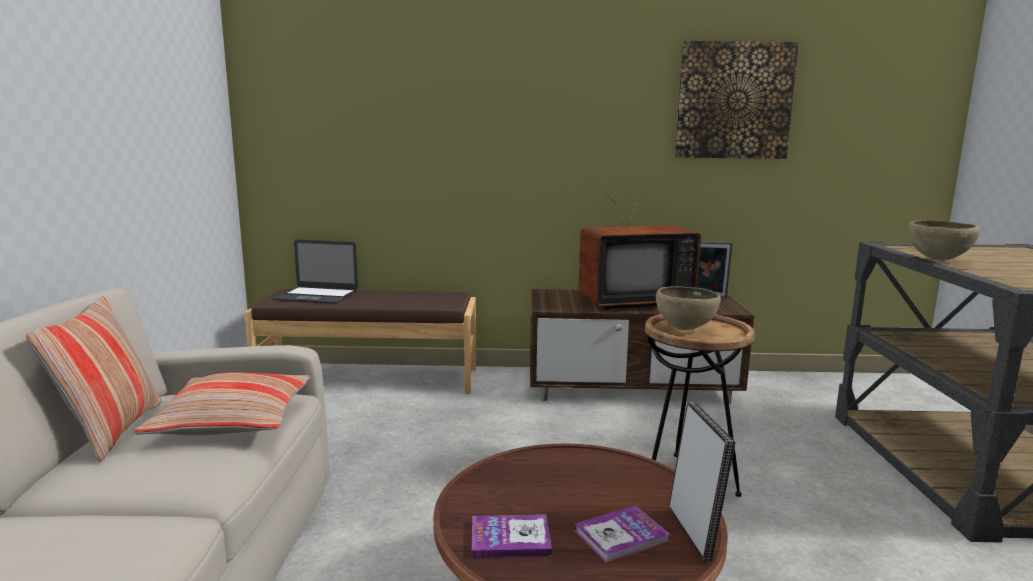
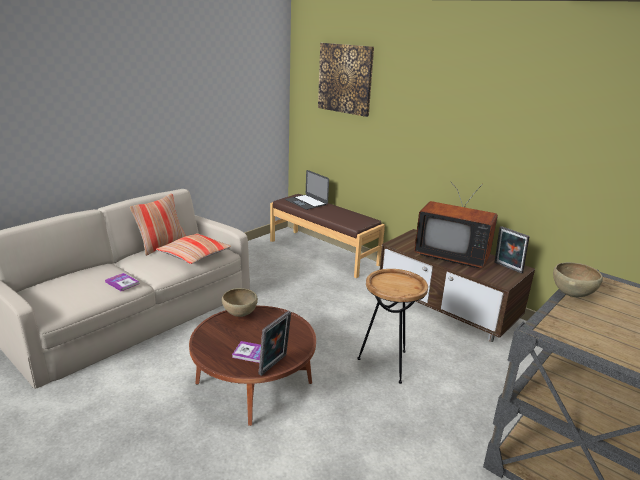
camera: 40 degrees right, 10 degrees up
(510, 538) = (219, 335): book -> book (122, 283)
(685, 329) = (390, 281): brown bowl -> brown bowl (240, 315)
(734, 101) = (565, 132): picture -> picture (345, 79)

